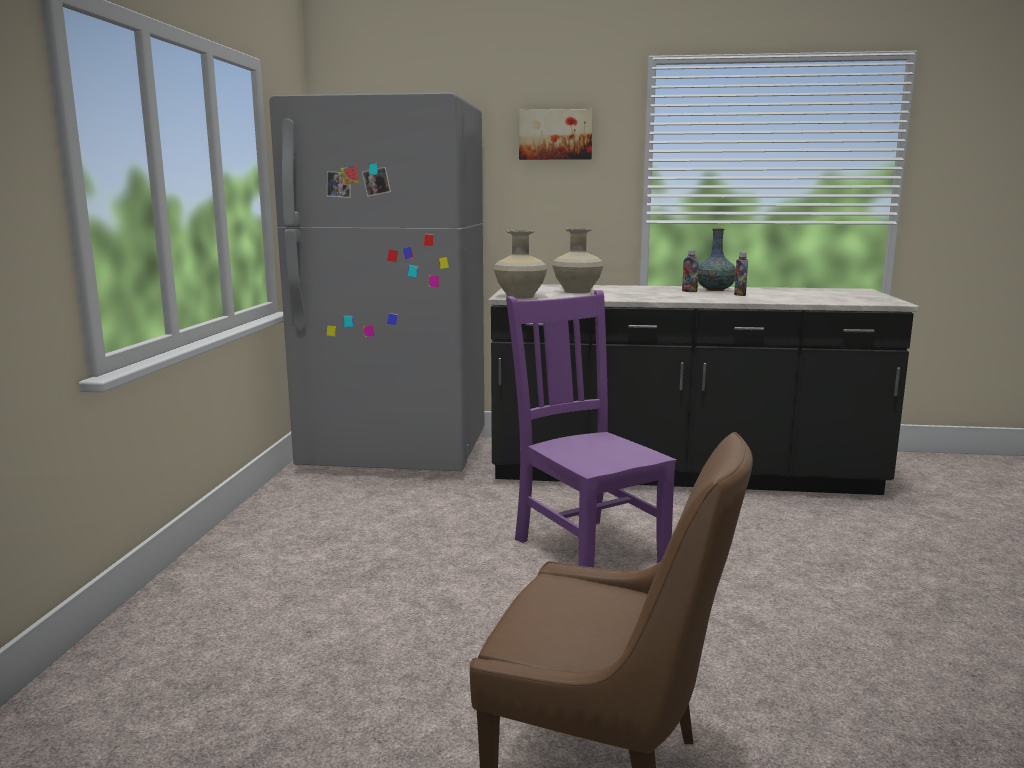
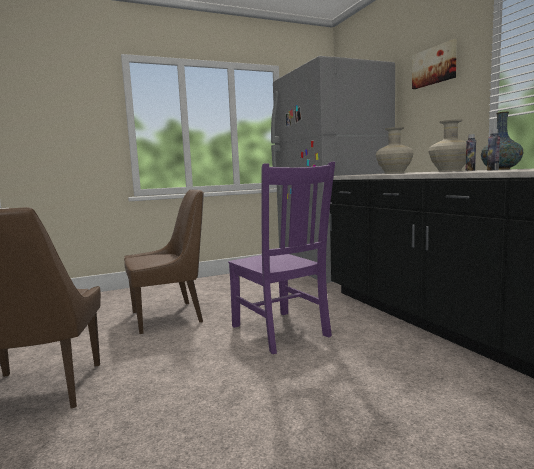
camera: 60 degrees right, 5 degrees down
(398, 609) = (170, 316): none -> brown chair
(519, 296) = (344, 175): beige vase -> beige vase (449, 171)
(587, 549) = (281, 332): purple chair -> purple chair turned 120 degrees clockwise

